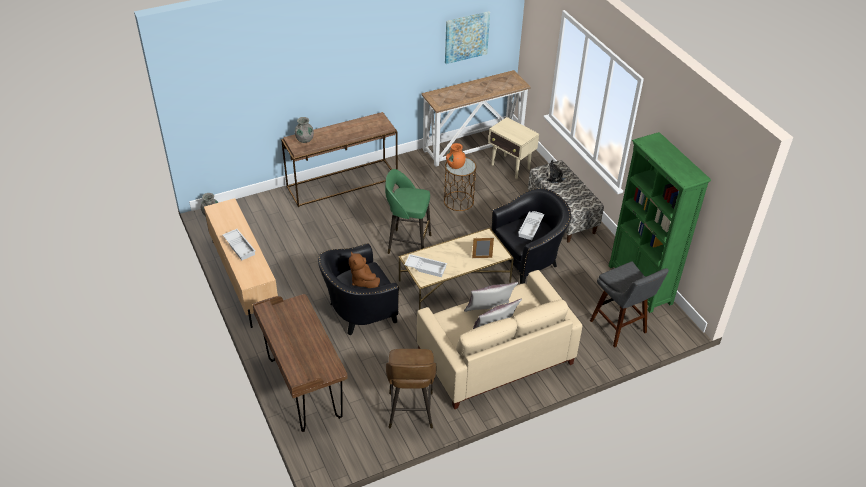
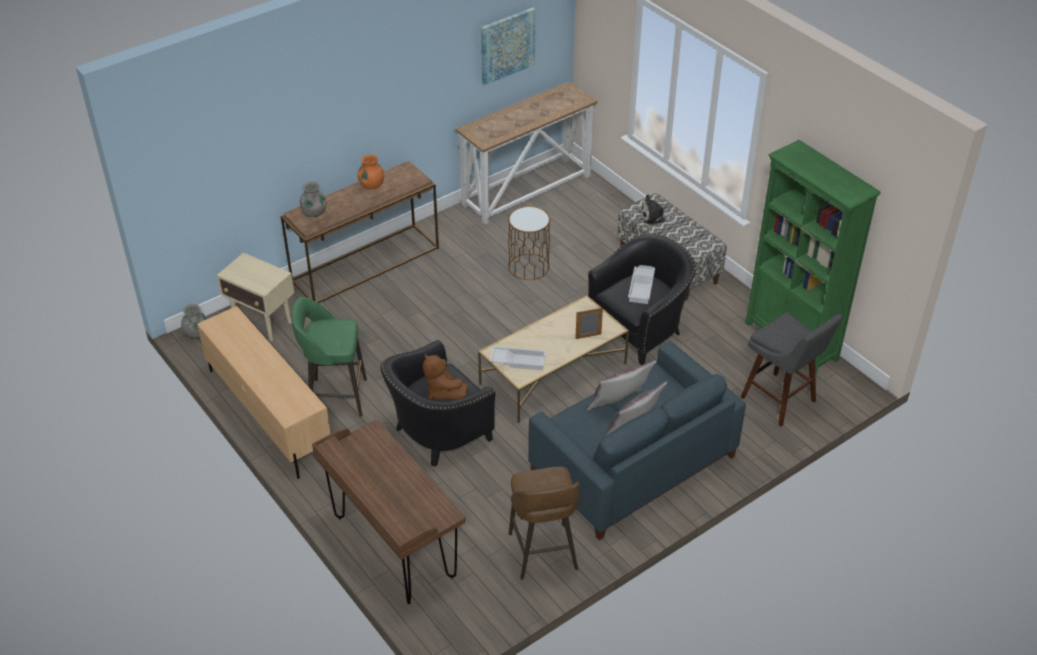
camera: 10 degrees left, 0 degrees up
(240, 246) = (264, 370): white tray -> none
(407, 244) = (477, 333): green stool -> green stool (335, 397)
(455, 165) = (522, 219): orange vase -> orange vase (372, 185)
(494, 356) = (632, 463): beige sofa -> blue sofa
(510, 167) = (584, 211): beige side table -> beige side table (263, 324)

